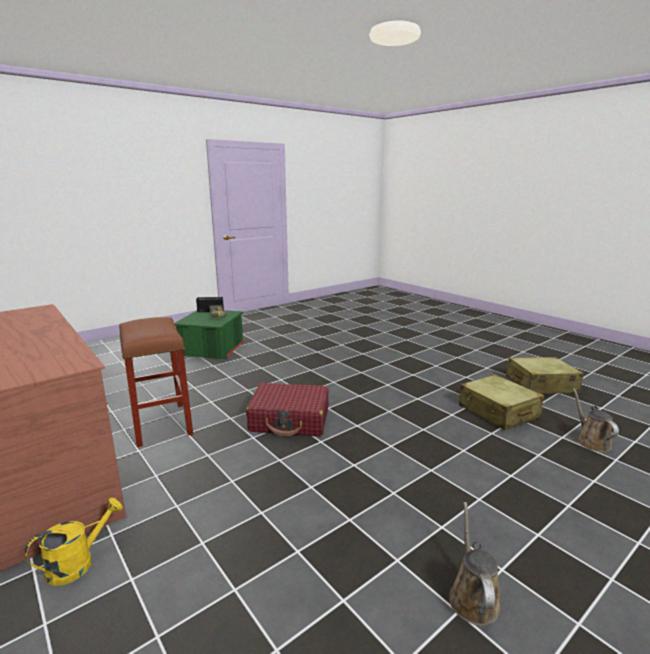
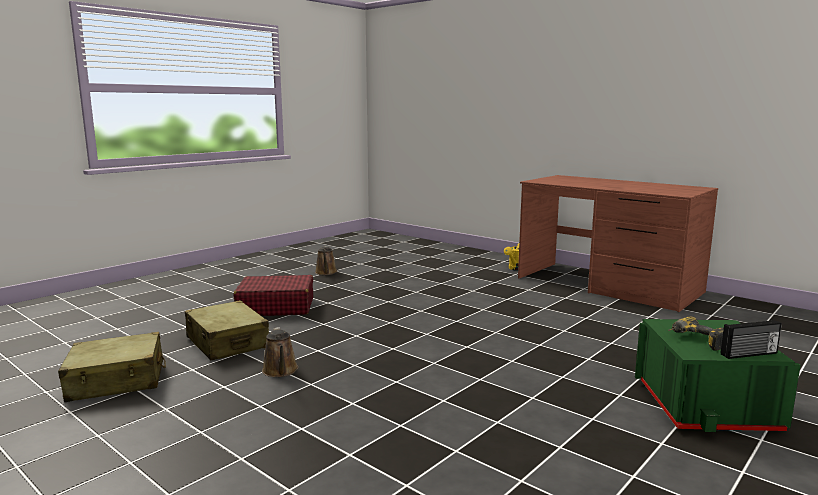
camera: 170 degrees right, 5 degrees down
(162, 424) = (578, 311): brown stool -> none
(290, 420) = (460, 321): red suitcase -> red suitcase (275, 307)
(591, 441) = (162, 326): brown watering can -> brown watering can (280, 371)

